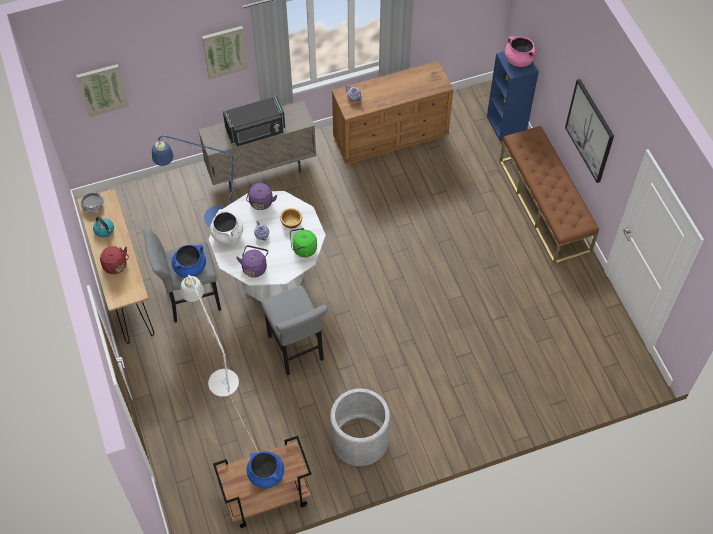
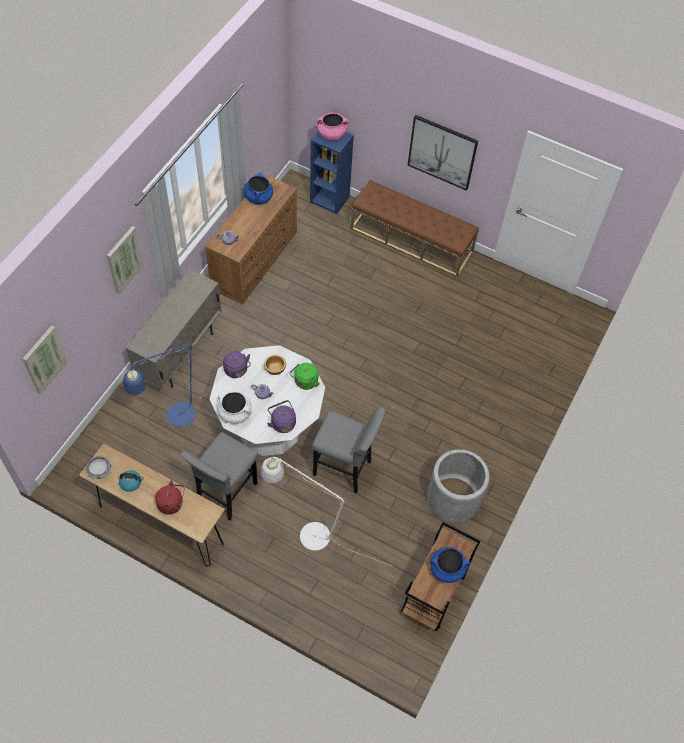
camera: 45 degrees left, 0 degrees up
(190, 267) = (231, 460): blue cooking pot -> blue cooking pot (258, 197)
(256, 131) = (176, 317): black microwave -> none

